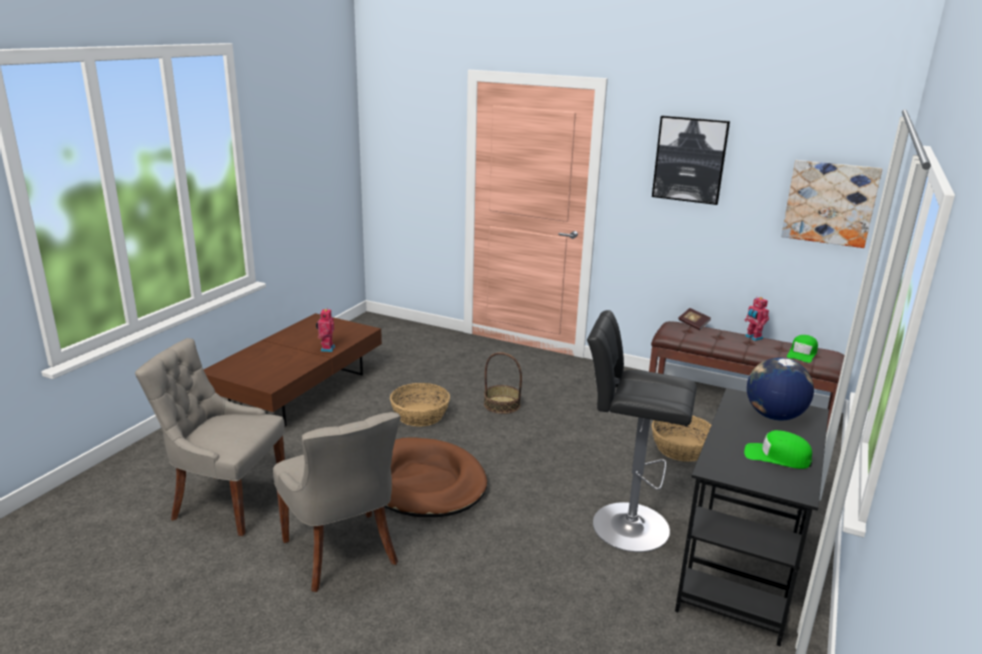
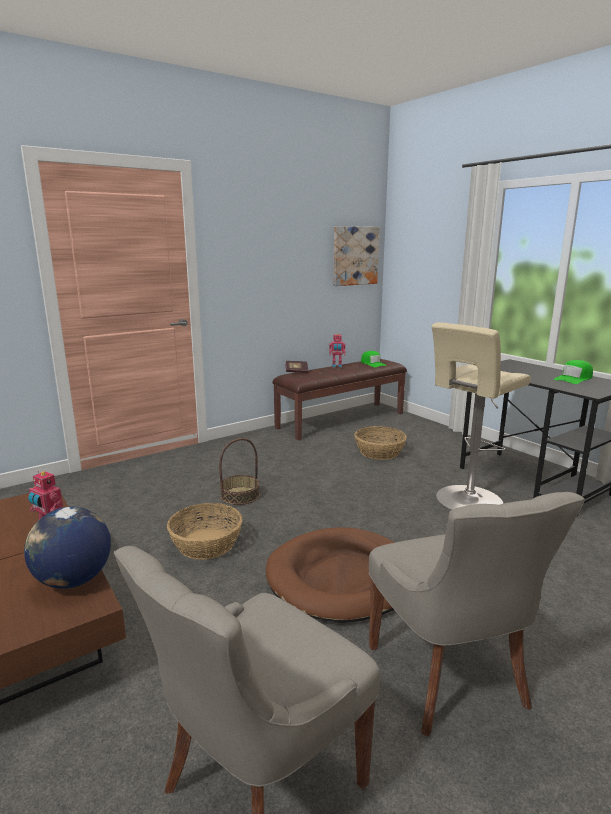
camera: 60 degrees left, 5 degrees down
(342, 553) = (449, 677): grey chair -> grey chair turned 75 degrees clockwise
(624, 525) = (466, 501): black stool -> beige stool
(690, 159) = (268, 234): picture -> none
(773, 416) = (515, 368): globe -> globe (73, 580)

